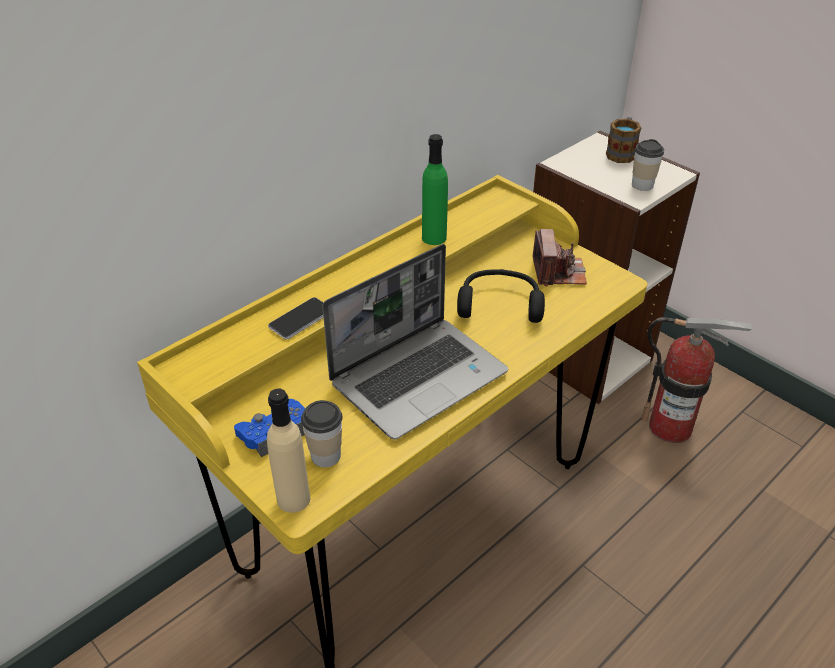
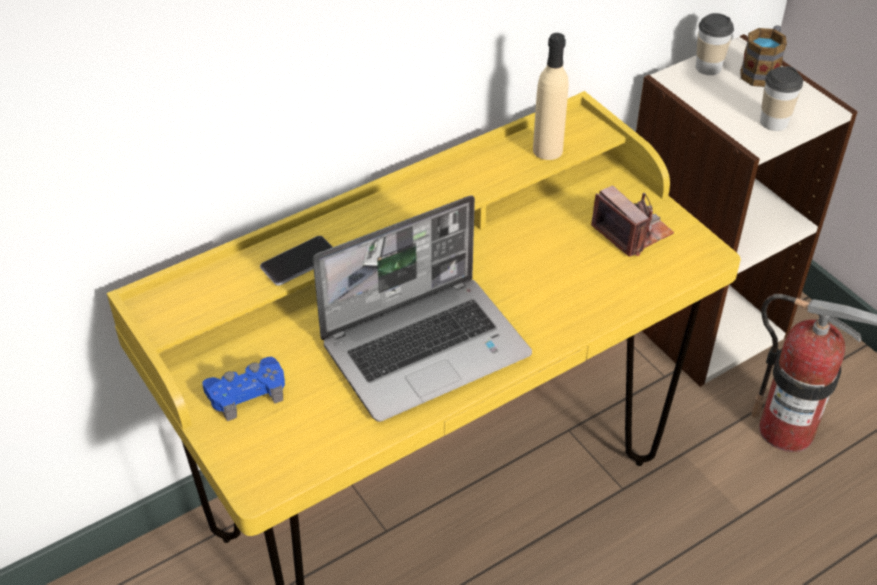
camera: 10 degrees right, 5 degrees up
(293, 499) = (252, 475): beige bottle -> beige bottle (547, 150)
(325, 455) = (298, 429): cup -> cup (708, 67)
(434, 238) = (482, 171): green bottle -> none
(500, 304) = (547, 266): black headphones -> none
(558, 272) = (632, 231): camera -> camera turned 45 degrees counterclockwise

